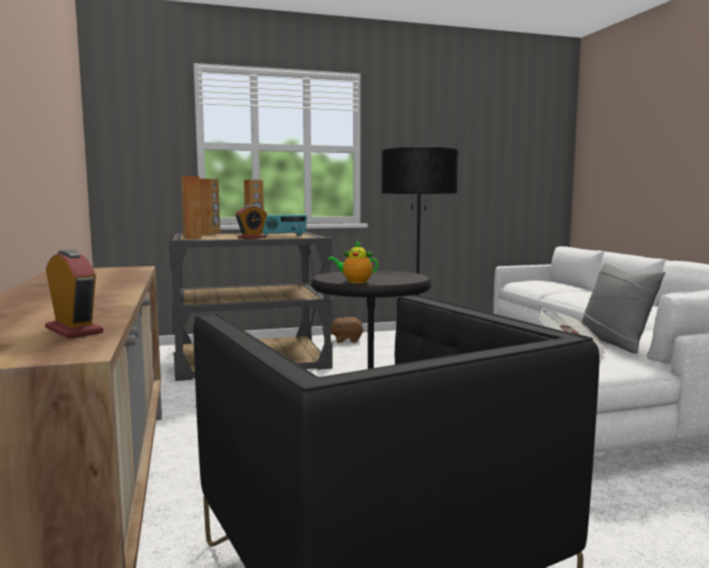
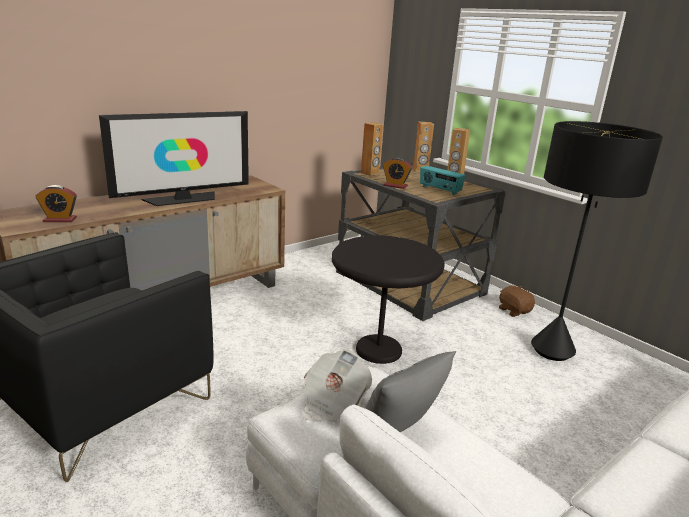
camera: 65 degrees right, 15 degrees up
(74, 330) = (60, 219): alarm clock -> alarm clock turned 60 degrees clockwise
(104, 287) = (183, 199): none -> television
(355, 282) = (348, 252): teapot -> none

